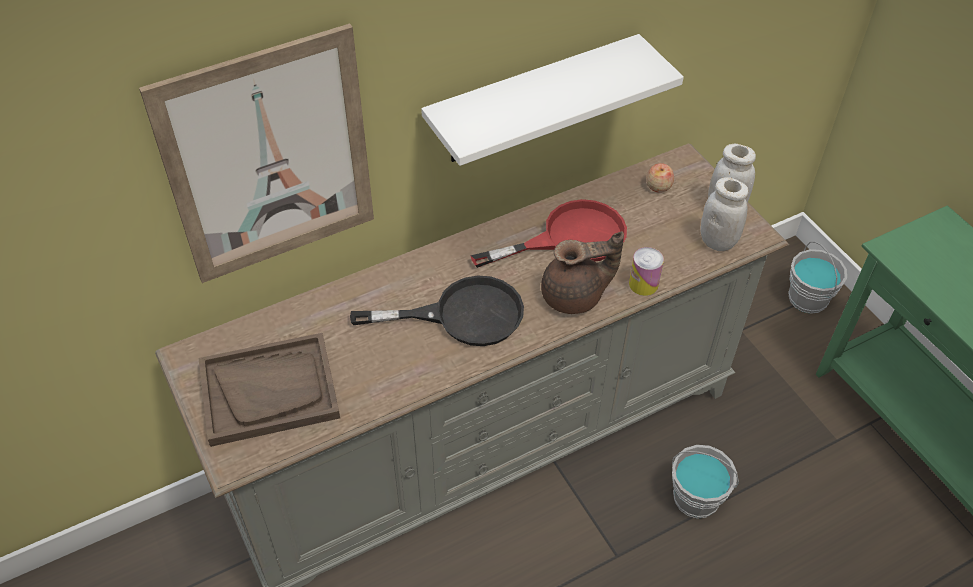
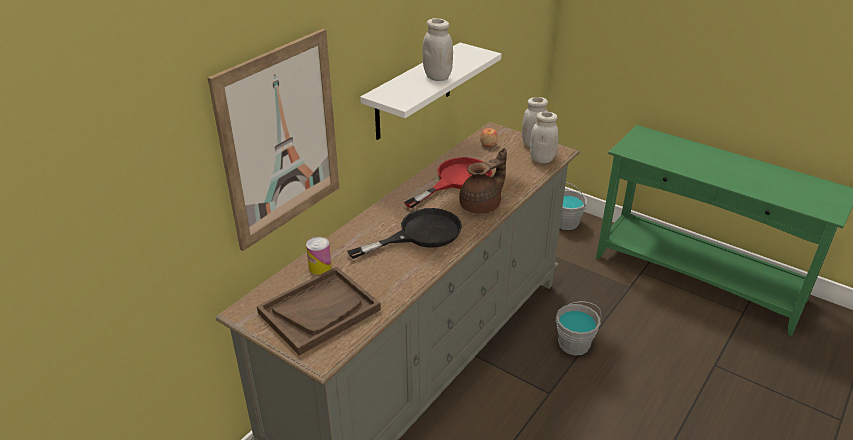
camera: 25 degrees left, 15 degrees down
(552, 101) = (437, 77): none -> white jar
(643, 284) = (517, 189): can -> can (320, 267)

